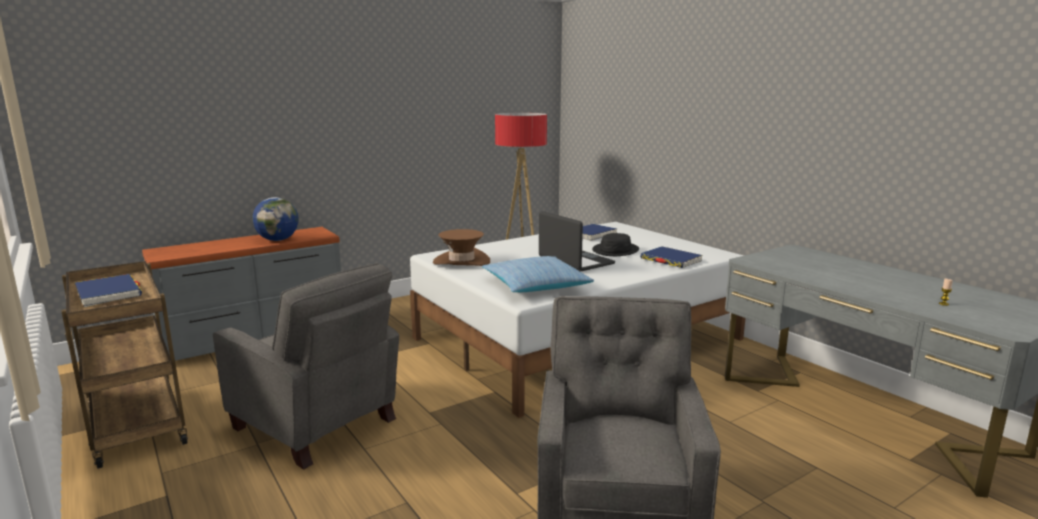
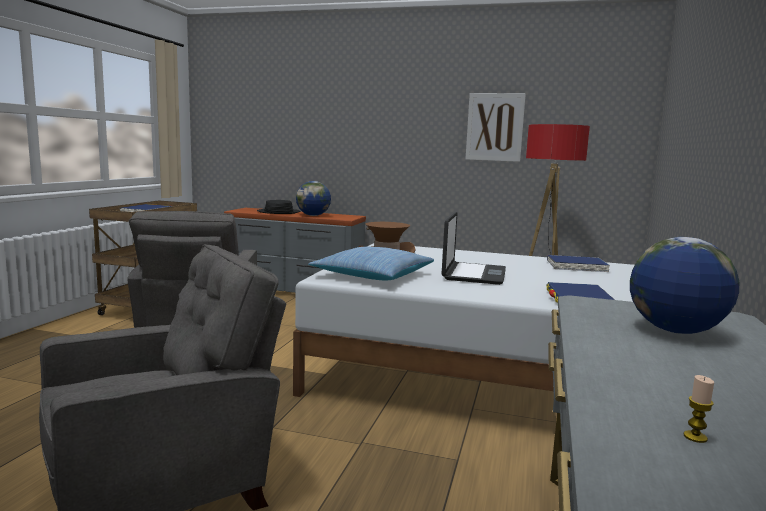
camera: 50 degrees right, 5 degrees down
(442, 114) = (495, 127): none -> picture
(615, 250) = (549, 279): black hat -> black hat (278, 212)
(813, 264) = (675, 331): none -> globe

